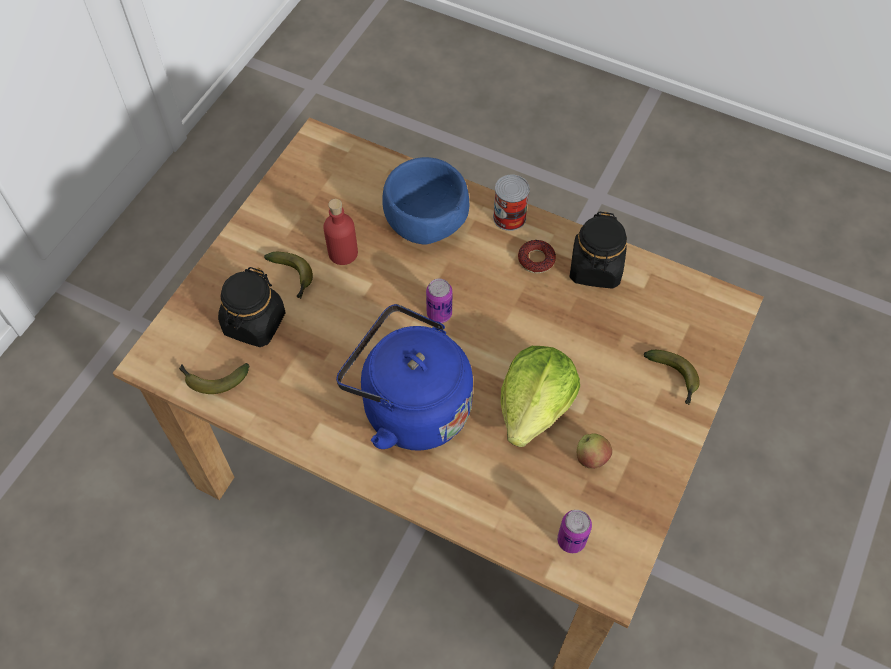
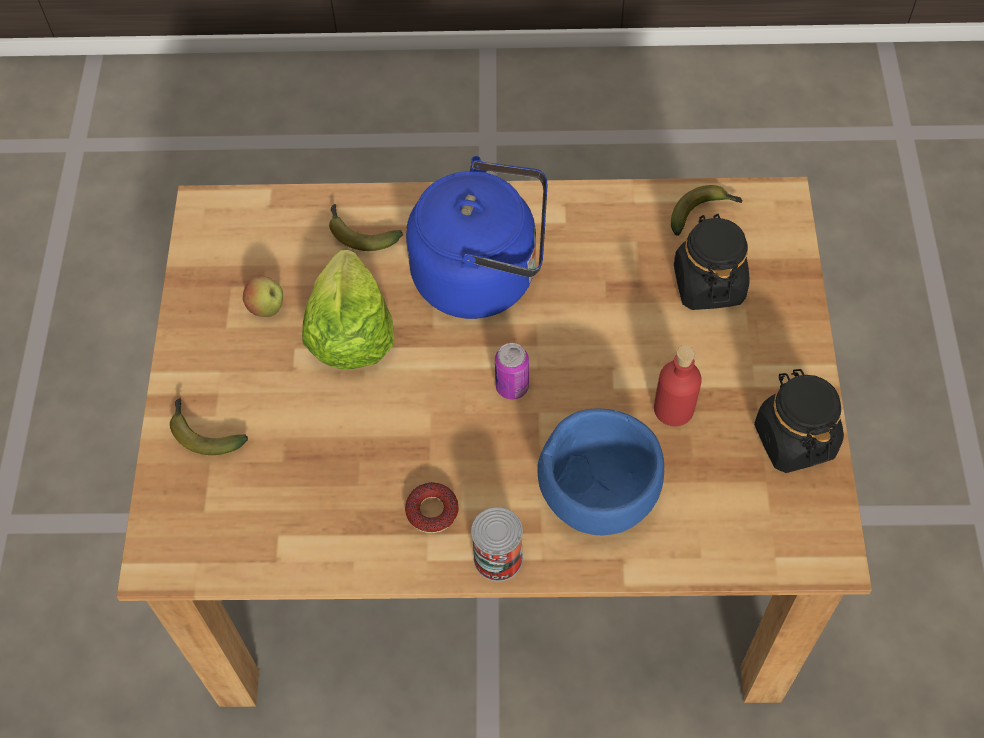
camera: 155 degrees right, 0 degrees up
(293, 277) = (708, 353): banana -> banana (359, 234)
(571, 540) = (258, 227): can -> none
(595, 268) = (350, 534): black jar -> black jar (794, 439)

